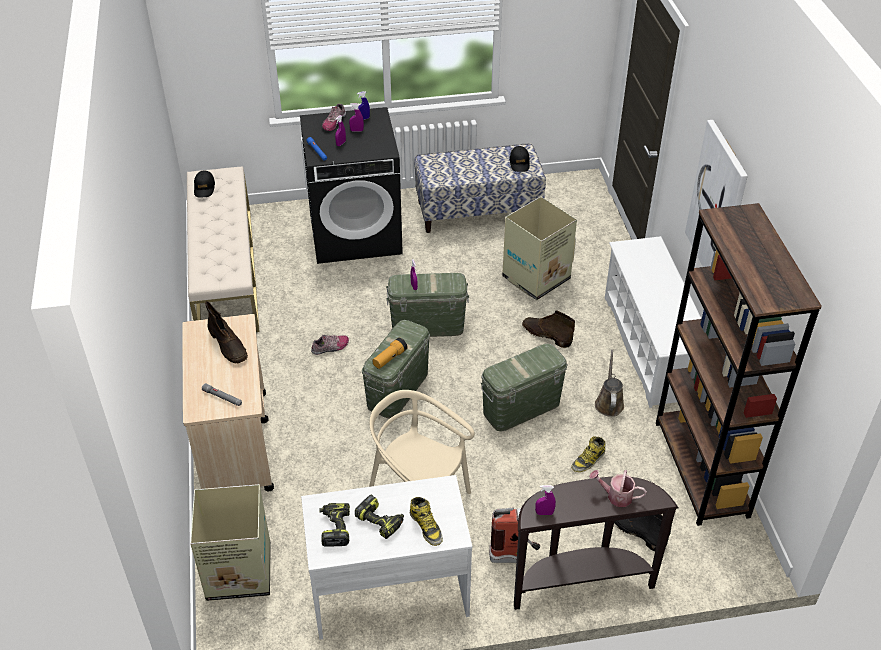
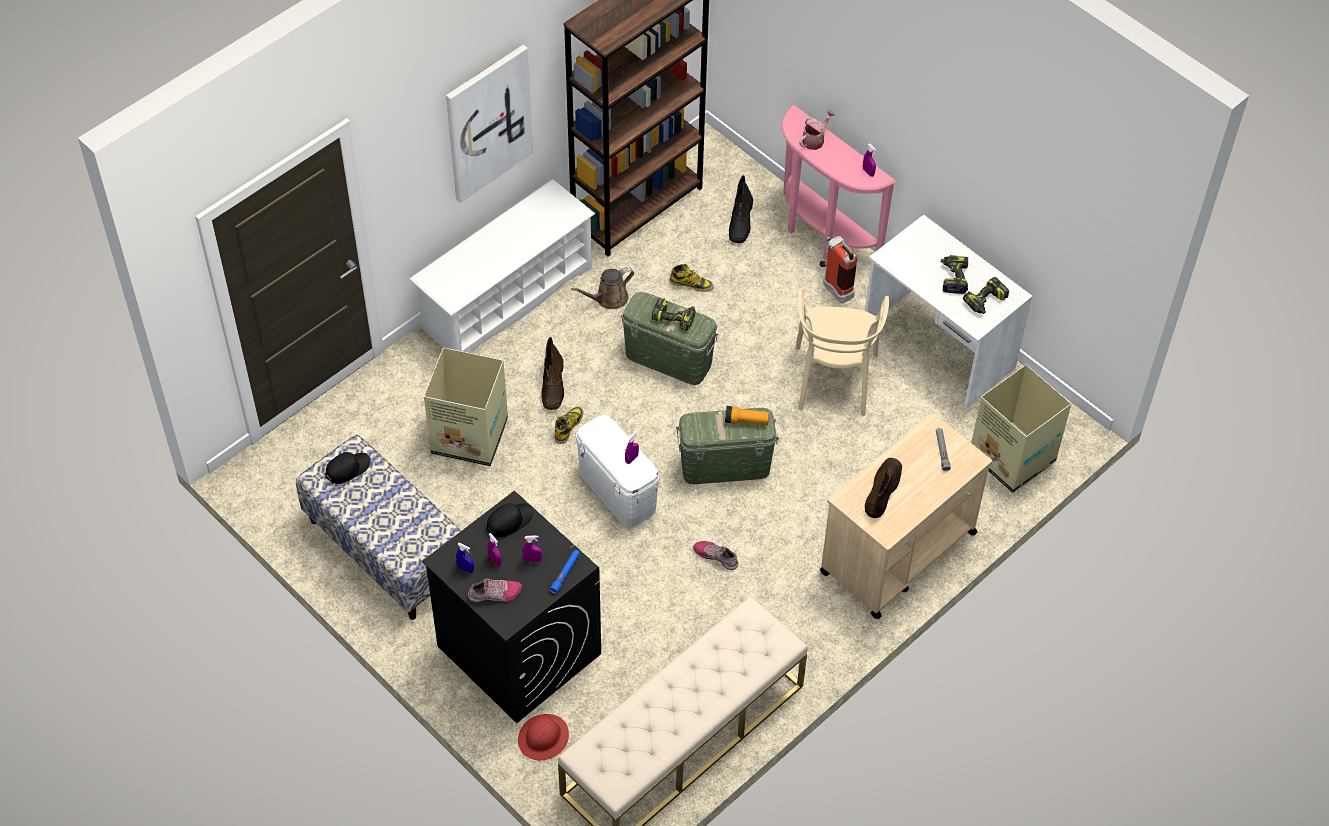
camera: 125 degrees left, 10 degrees up
(204, 188) = (634, 760): black cap -> black cap (509, 521)
(289, 219) = (543, 738): none -> red hard hat
(426, 526) = (932, 248): boot -> boot (568, 426)
(428, 325) = (617, 491): green storage box -> white storage box
(521, 367) = (674, 318): none -> power drill
(580, 582) = (821, 236): brown console table -> pink console table
(616, 496) = (815, 139): watering can -> watering can turned 120 degrees counterclockwise

